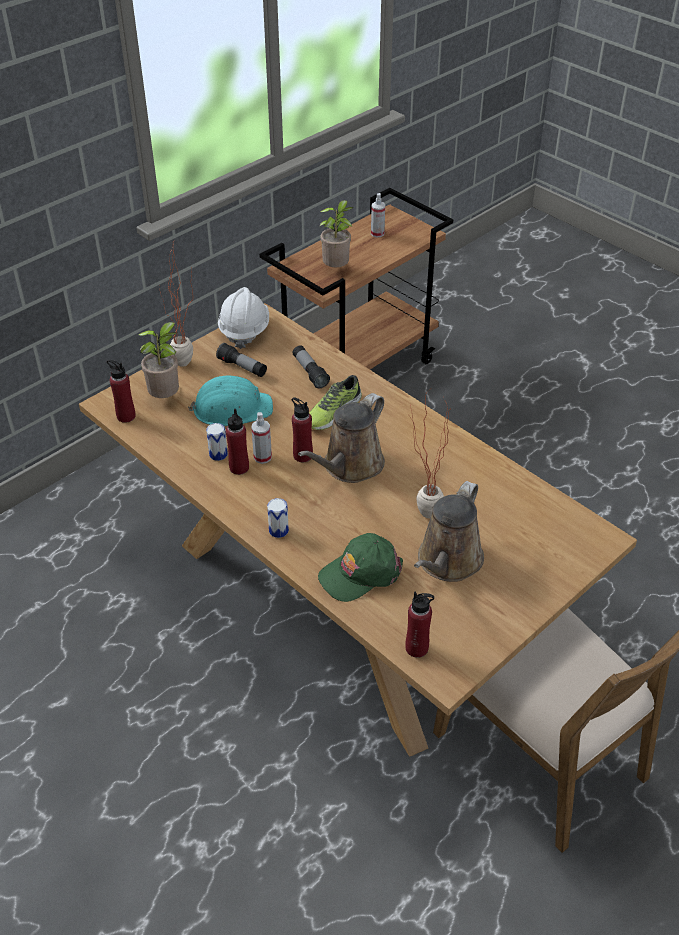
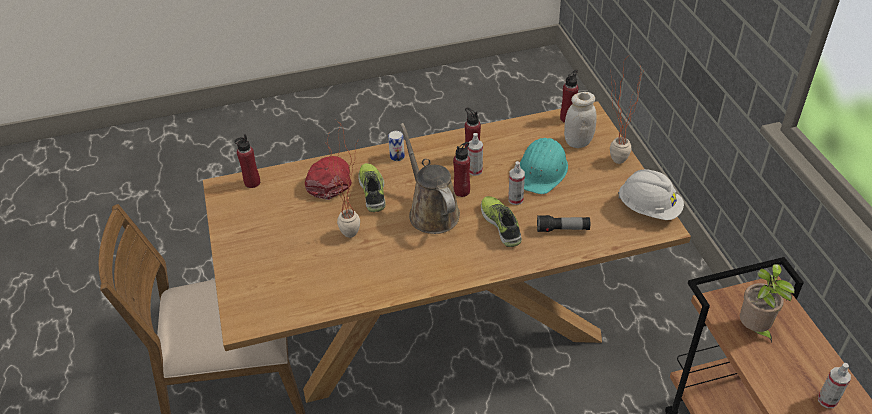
camera: 120 degrees right, 0 degrees up
(166, 397) = (578, 142): potted plant -> white jar
(218, 454) = (494, 150): can -> none
(242, 367) = (593, 192): flashlight -> none
(289, 414) = (515, 199): none -> spray bottle
(351, 525) = (373, 191): none -> shoe
(360, 573) = (329, 180): green cap -> red cap
(447, 562) = (300, 224): brown watering can -> none

